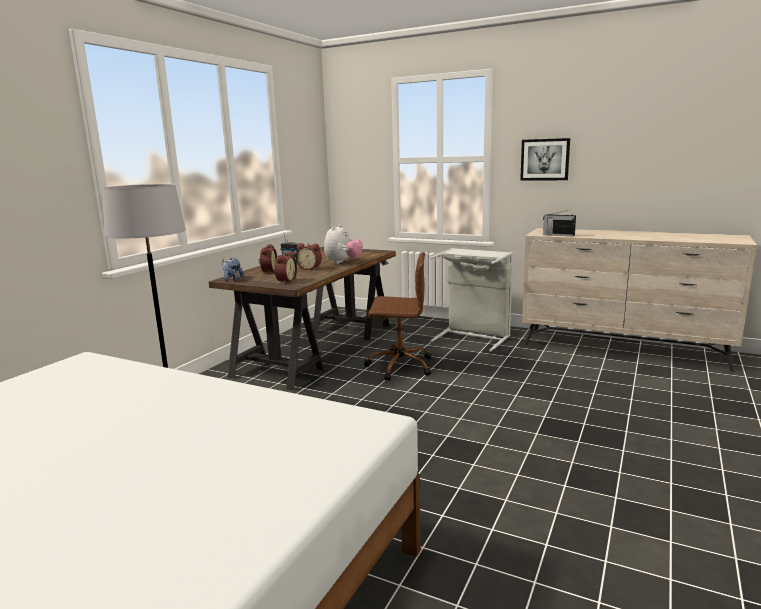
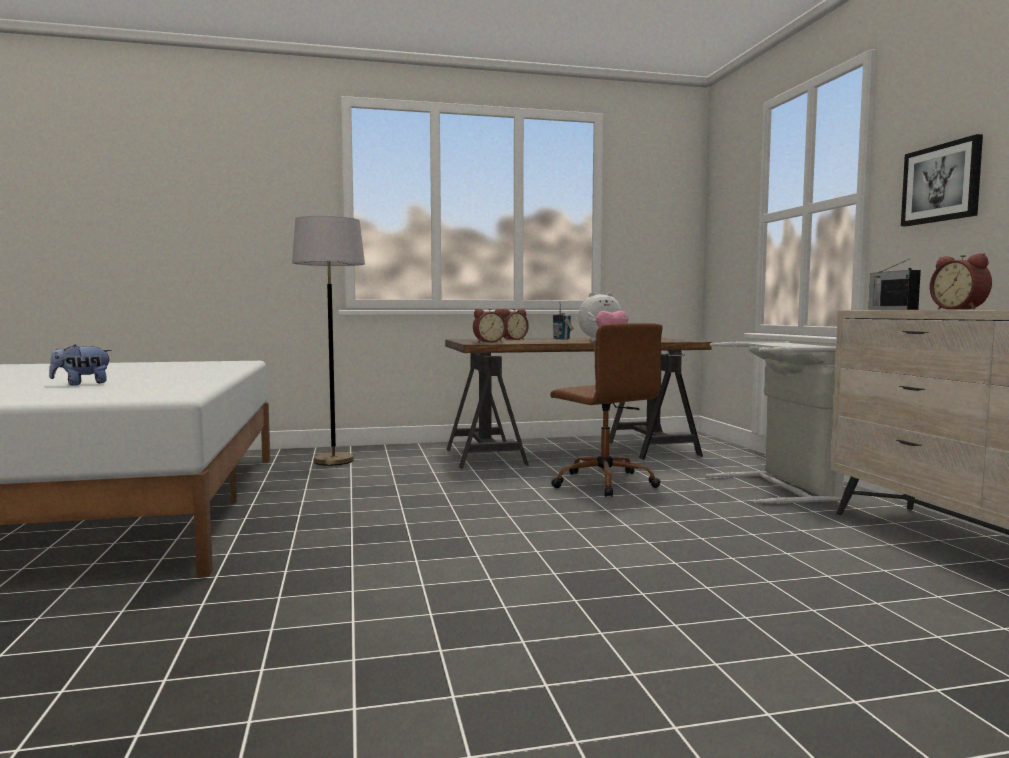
camera: 50 degrees right, 10 degrees down
(232, 279) = (462, 339): plush toy -> plush toy (82, 384)
(310, 268) = (552, 341): alarm clock -> alarm clock (960, 309)

